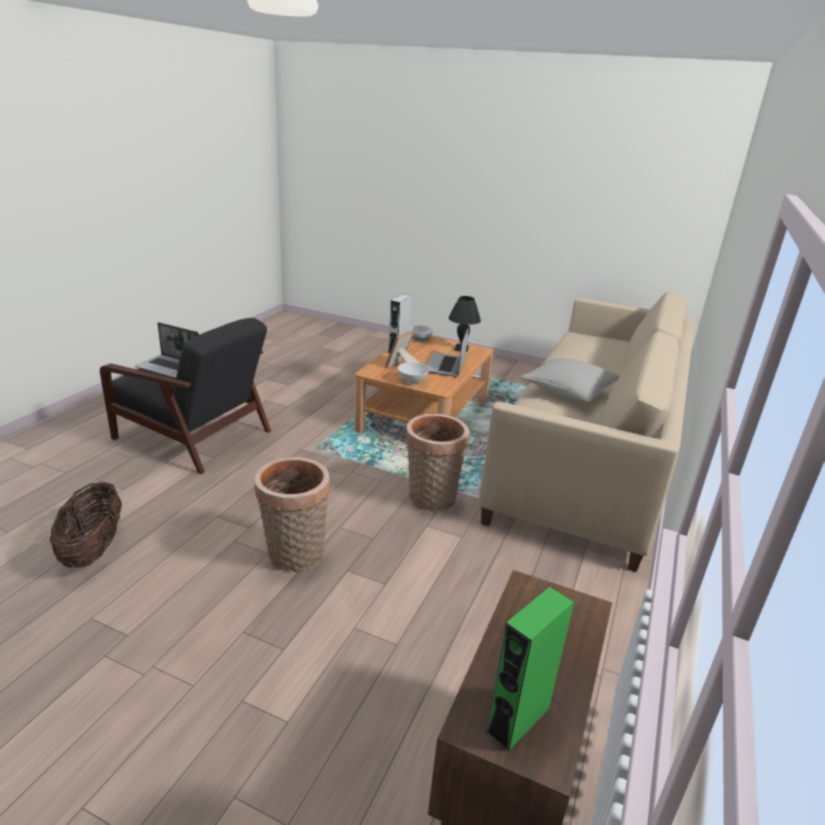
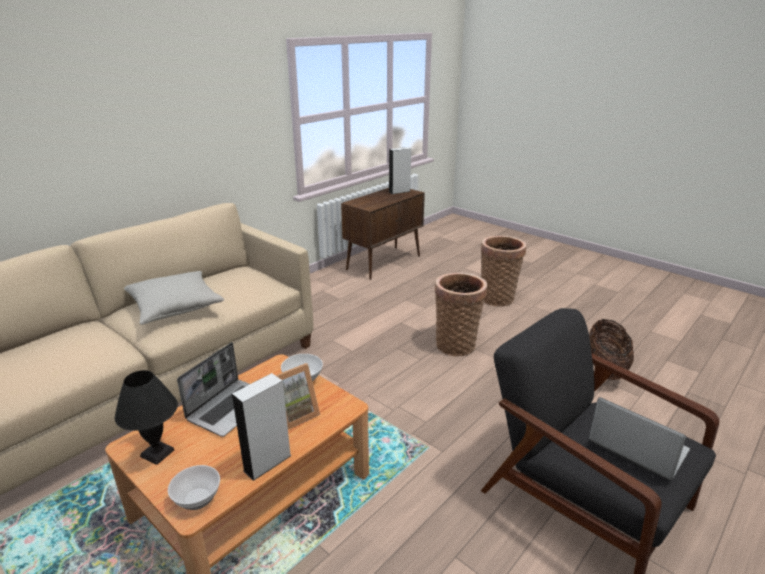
camera: 160 degrees left, 0 degrees up
(431, 501) = (335, 369): basket -> basket (497, 297)
(518, 720) = (399, 191): green speaker -> grey speaker

